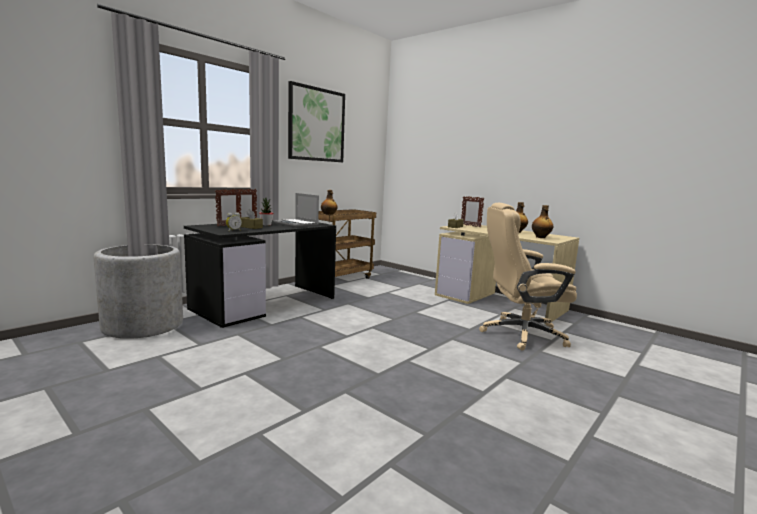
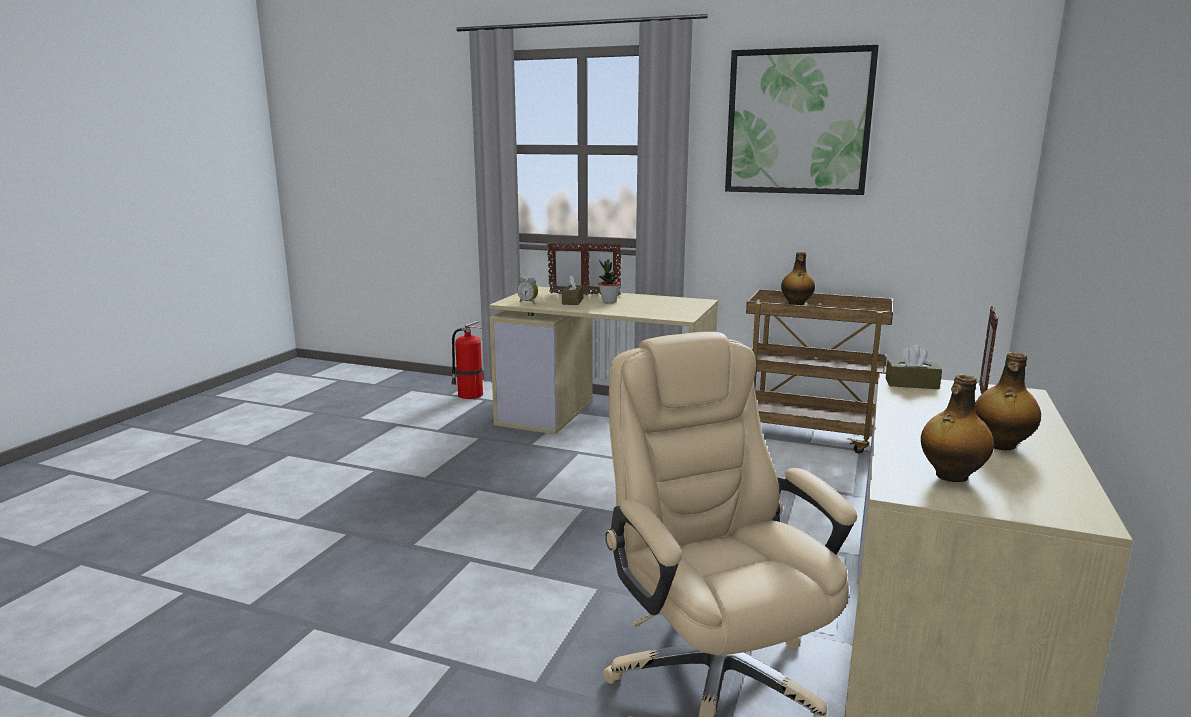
camera: 70 degrees right, 5 degrees up
(143, 325) = (469, 395): grey planter -> fire extinguisher
(265, 303) = (606, 421): black desk -> beige desk
(297, 224) = (650, 308): laptop -> none

